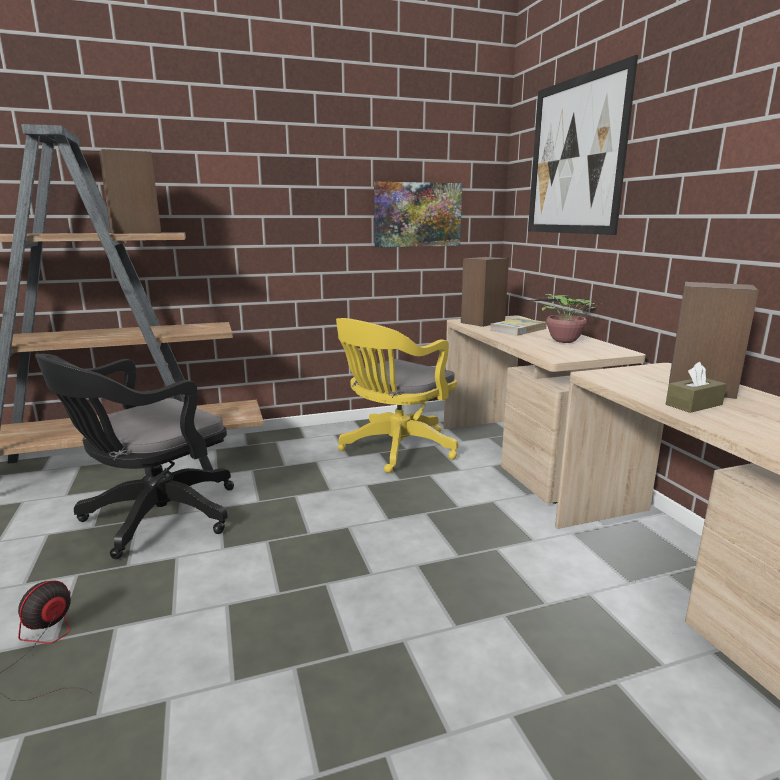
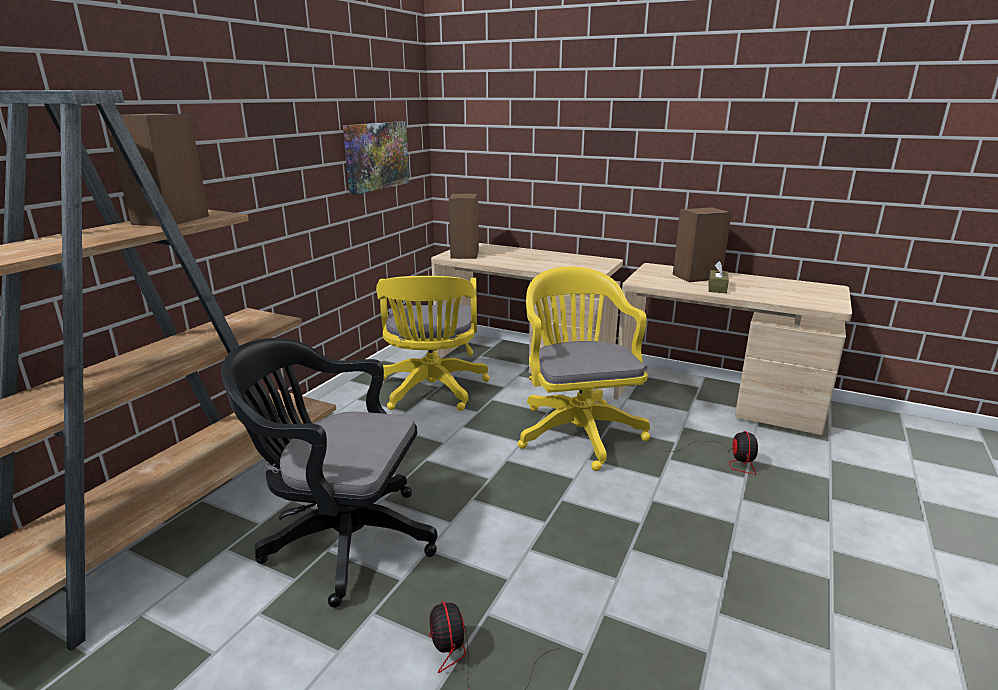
camera: 45 degrees left, 5 degrees up
(154, 518) = (342, 539): black office chair -> black office chair turned 105 degrees clockwise
(457, 535) = (577, 430): none -> yellow office chair
(518, 329) = (506, 256): book -> none
(565, 341) = (561, 260): potted plant -> none
(575, 157) = (524, 104): picture -> none
(580, 660) = (726, 459): none -> fan

